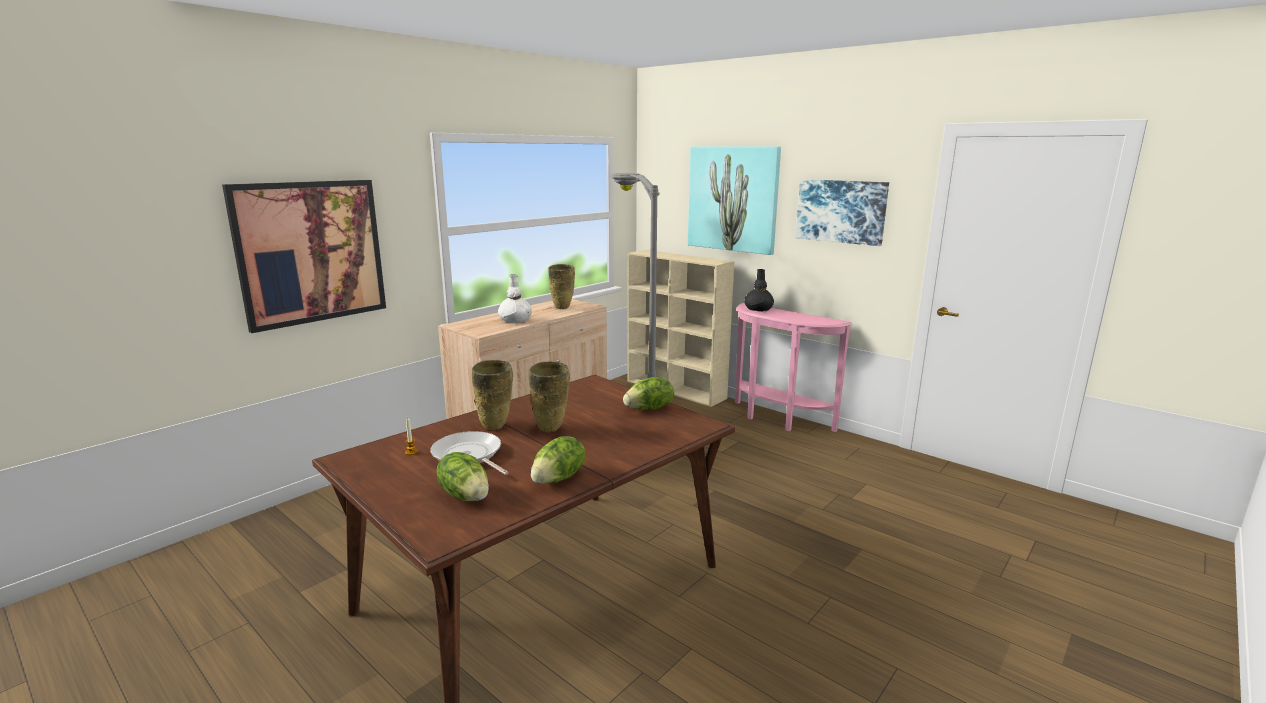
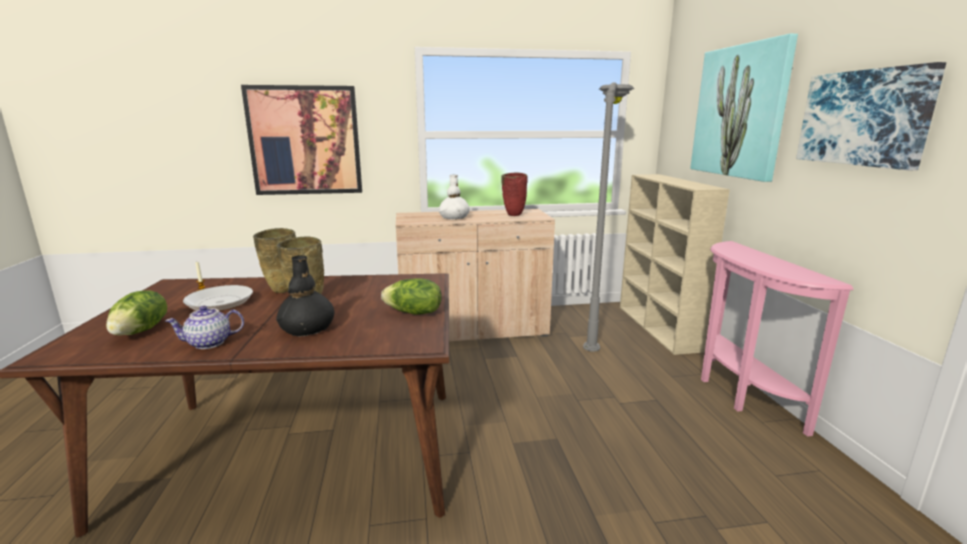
camera: 40 degrees right, 0 degrees up
(559, 478) = (210, 343): lettuce -> teapot
(562, 308) = (513, 215): beige vase -> red vase
(758, 309) = (737, 249): black vase -> black vase (307, 328)

